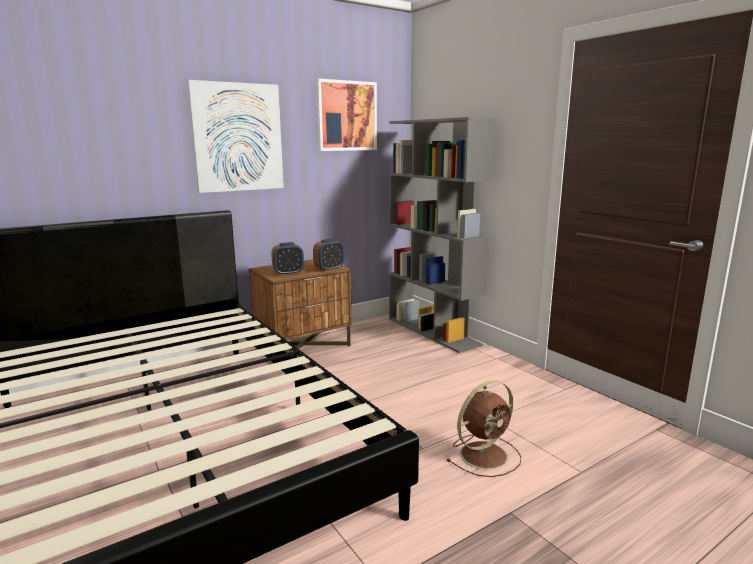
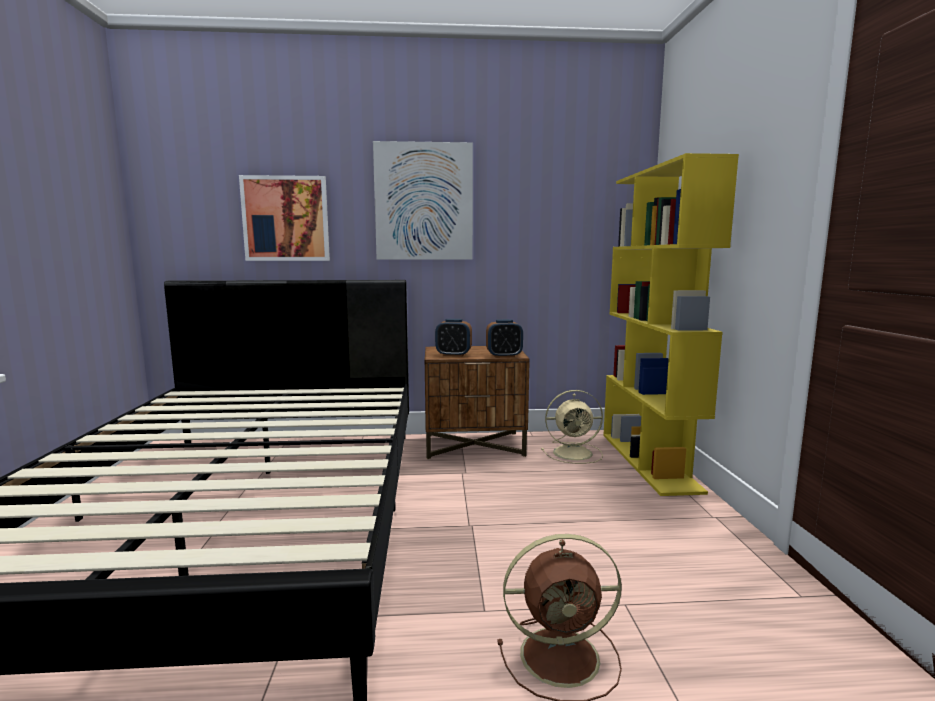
camera: 30 degrees right, 5 degrees down
(346, 116) = (560, 177): picture -> picture (286, 219)
(381, 336) = (574, 453): none -> beige fan
(433, 331) = (649, 461): grey bookcase -> yellow bookcase

